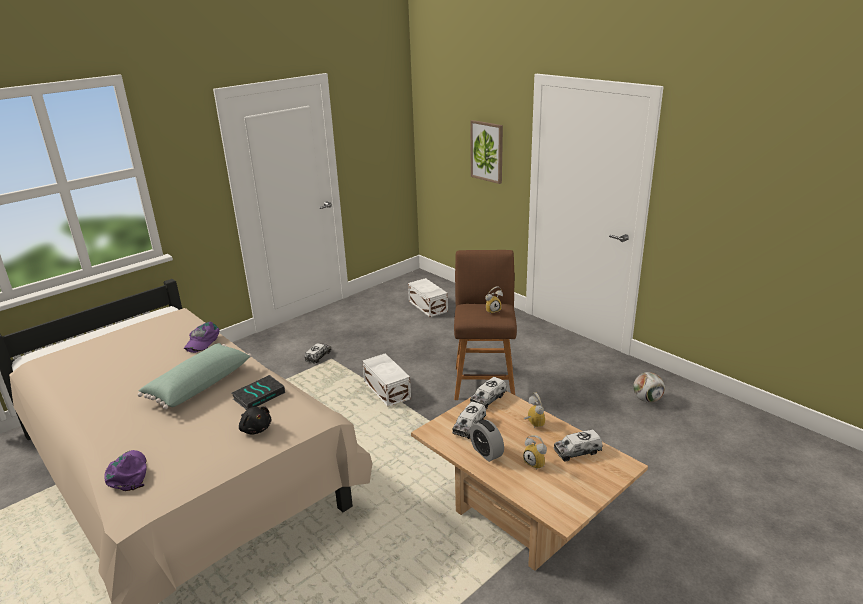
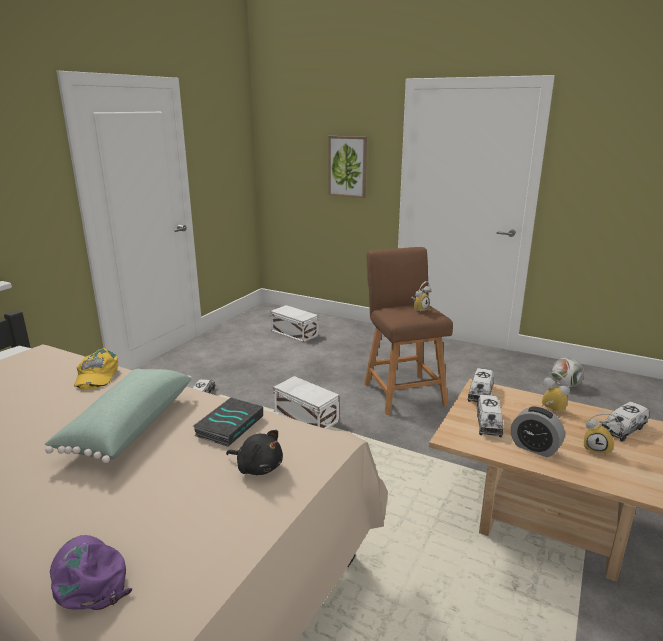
camera: 20 degrees left, 5 degrees down
(202, 341) = (96, 375): purple cap -> yellow cap

